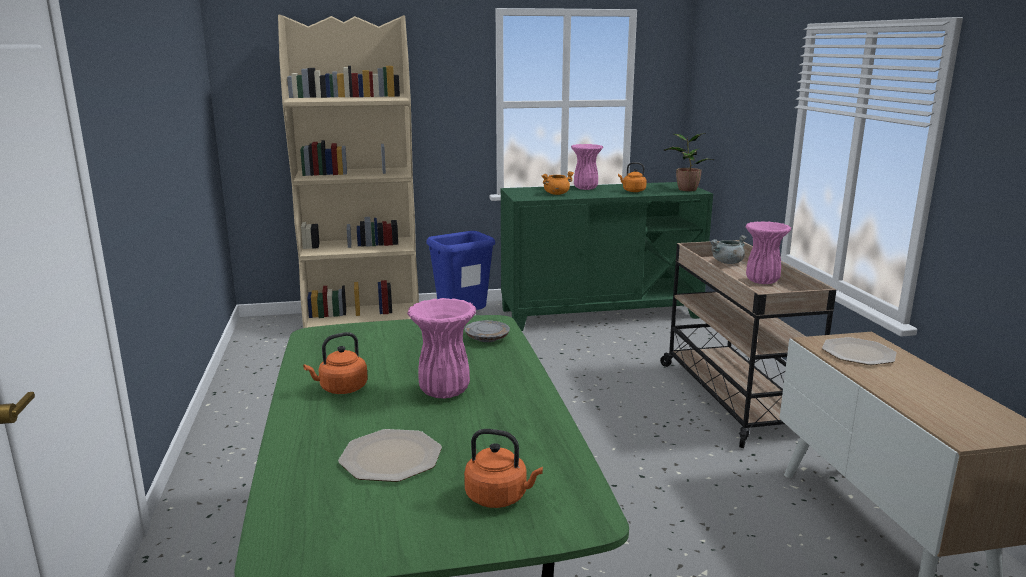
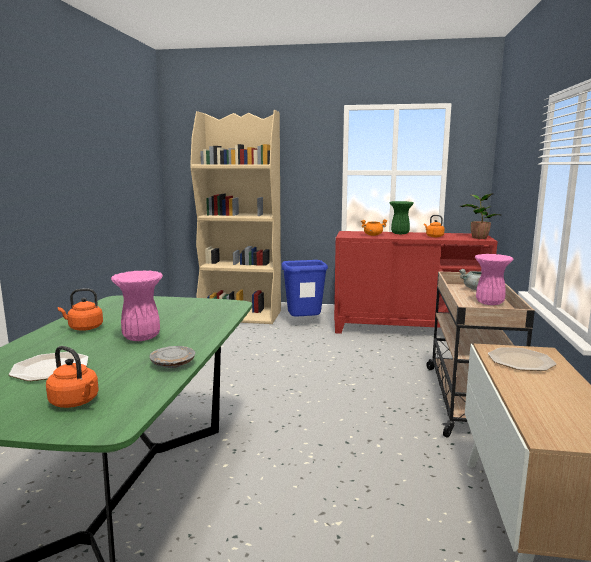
camera: 20 degrees right, 5 degrees down
(487, 338) = (216, 312): grey plate -> grey plate (173, 364)
(585, 188) = (399, 233): pink vase -> green vase
(600, 313) = (407, 329): green cabinet -> red cabinet

